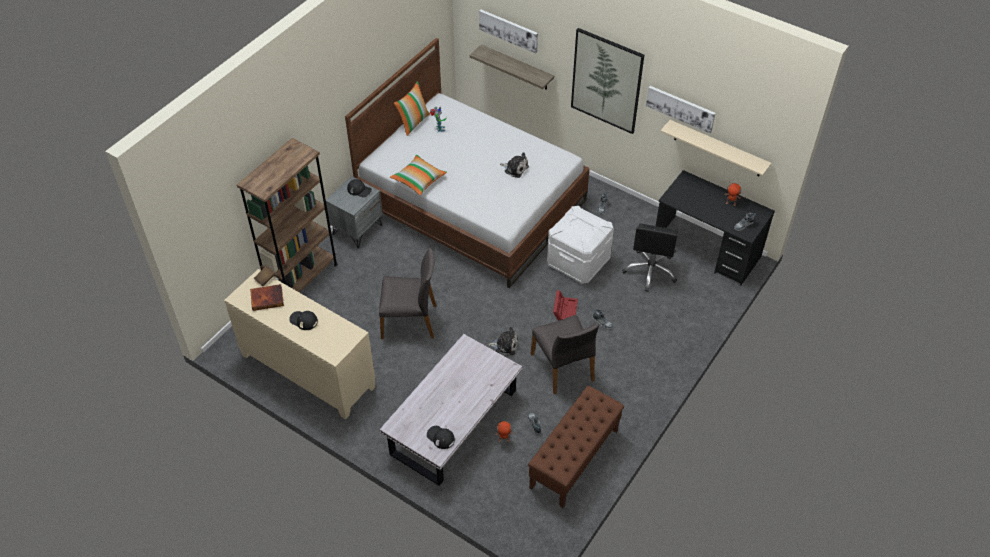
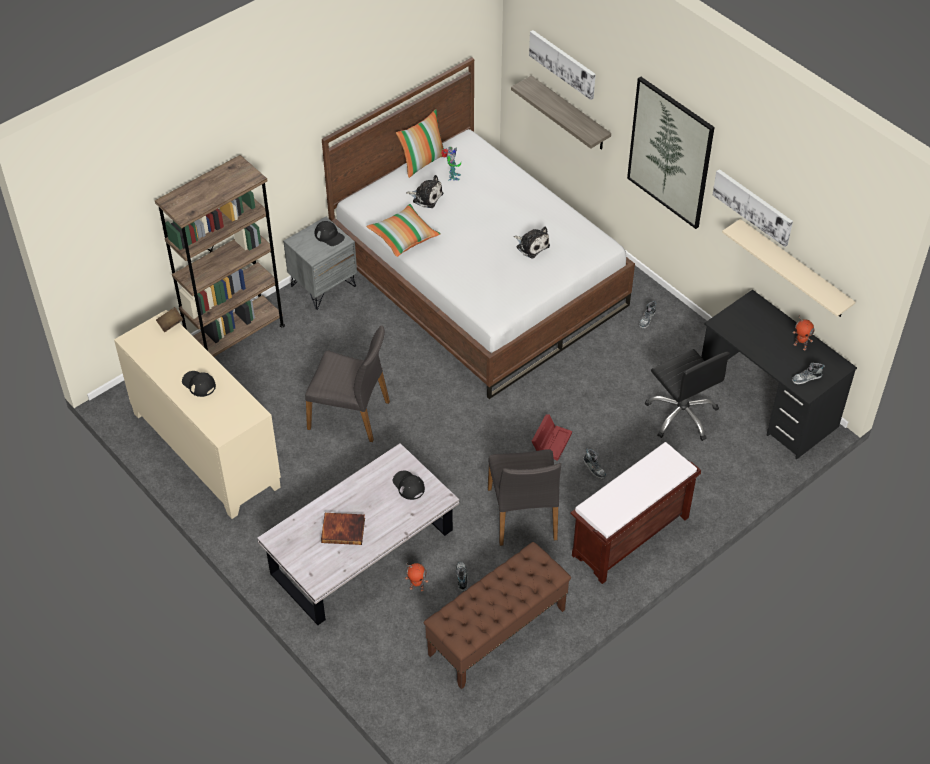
camera: 15 degrees right, 0 degrees up
(267, 298) = (165, 348): book -> book (343, 529)
(440, 437) = (327, 564): black cap -> black cap (408, 485)
(505, 345) = (459, 470): plush toy -> plush toy (426, 197)
(578, 262) = (590, 384): white storage box -> none
(645, 367) = (630, 537): none -> brown bench
(650, 271) = (682, 415): black office chair -> black office chair turned 60 degrees counterclockwise

